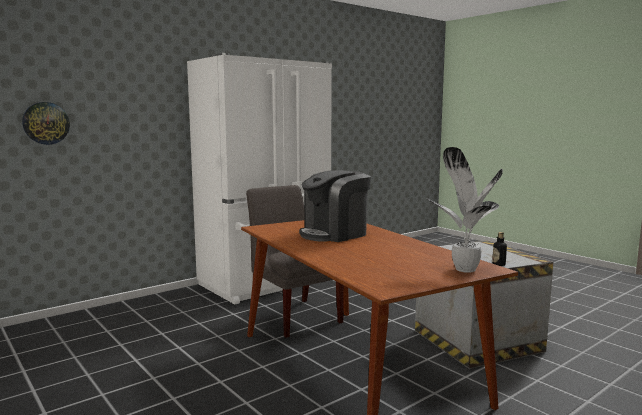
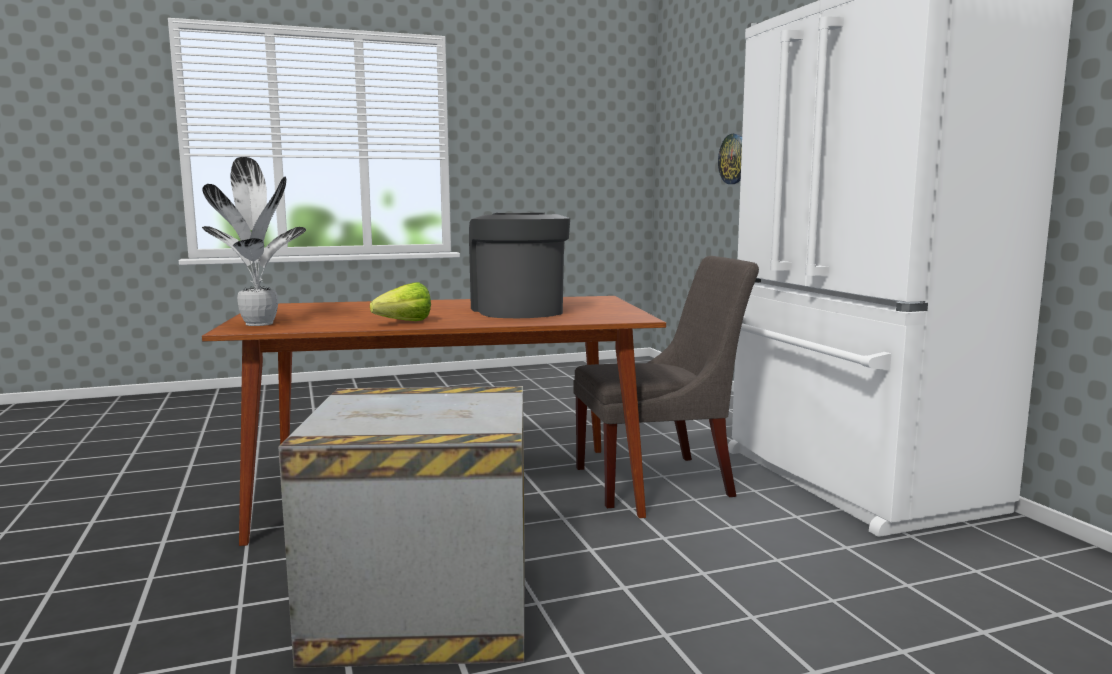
camera: 110 degrees right, 0 degrees up
(411, 245) = (399, 323): none -> lettuce
(498, 264) = (341, 406): bottle -> none

